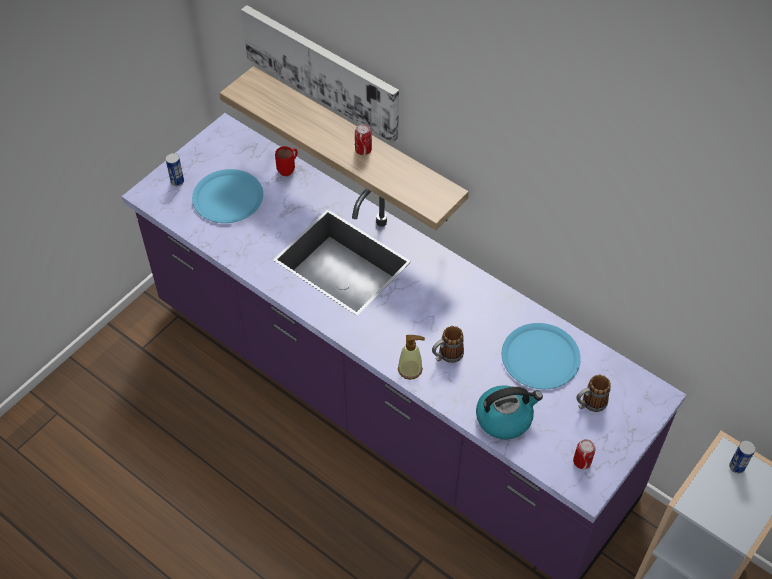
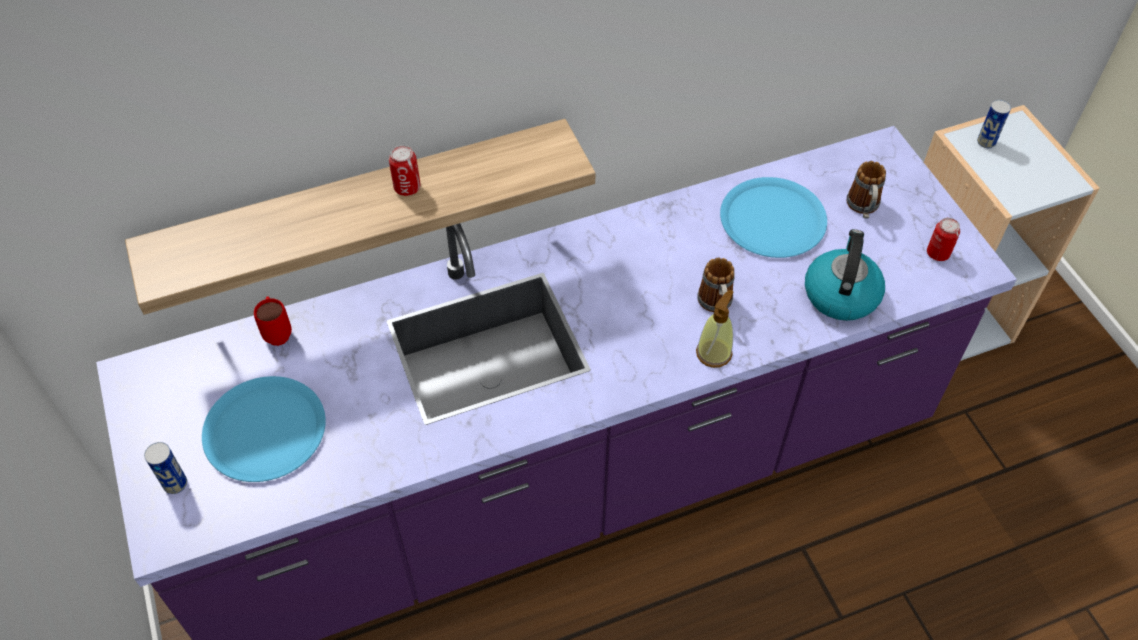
camera: 60 degrees left, 0 degrees up
(322, 70) = (270, 136): picture -> none

